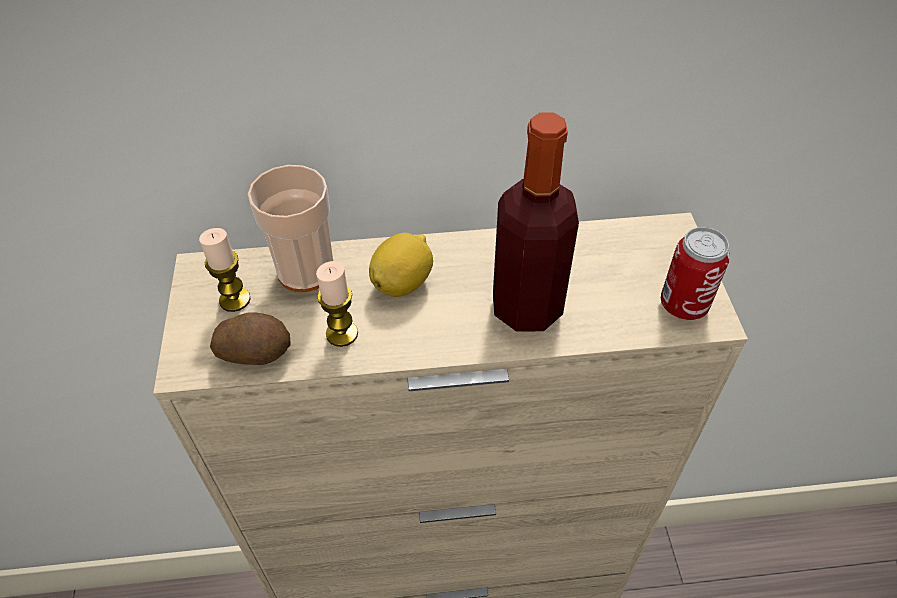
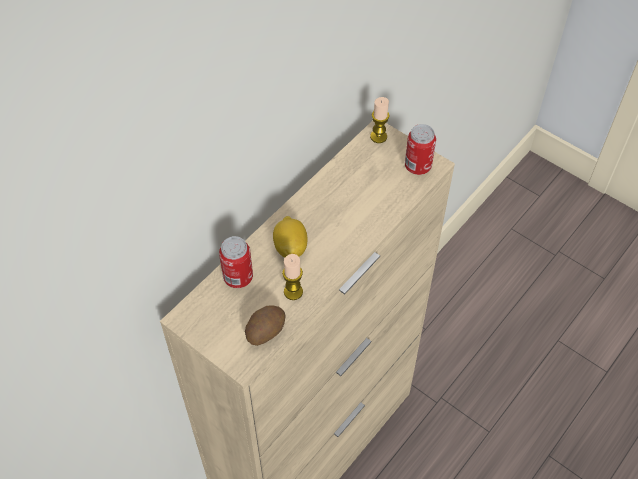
camera: 45 degrees left, 5 degrees up
(235, 300) = (222, 317): candle -> candle (378, 136)
(305, 271) = (238, 277): cup -> can
(527, 308) = (357, 217): bottle -> none

